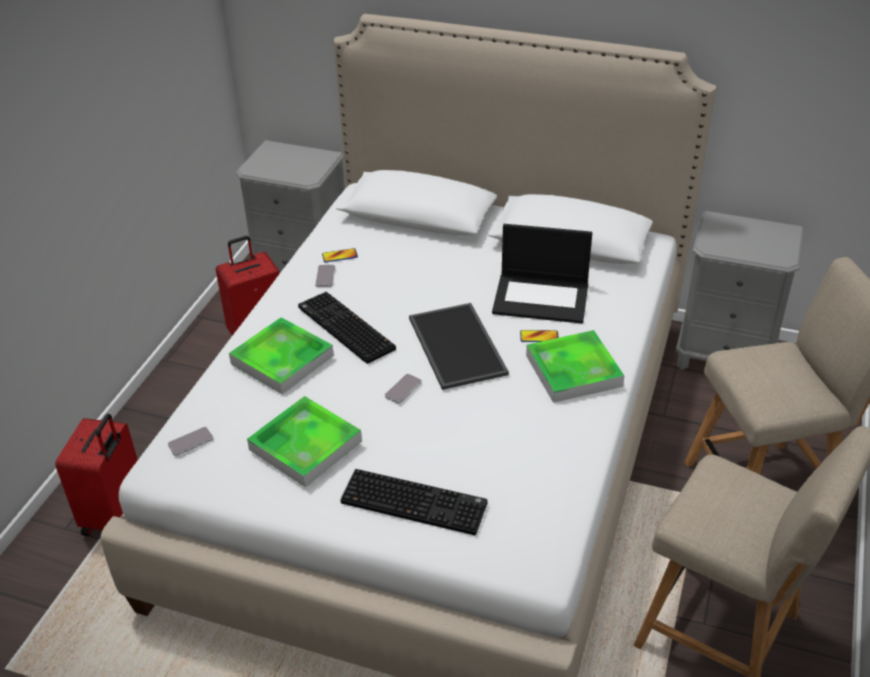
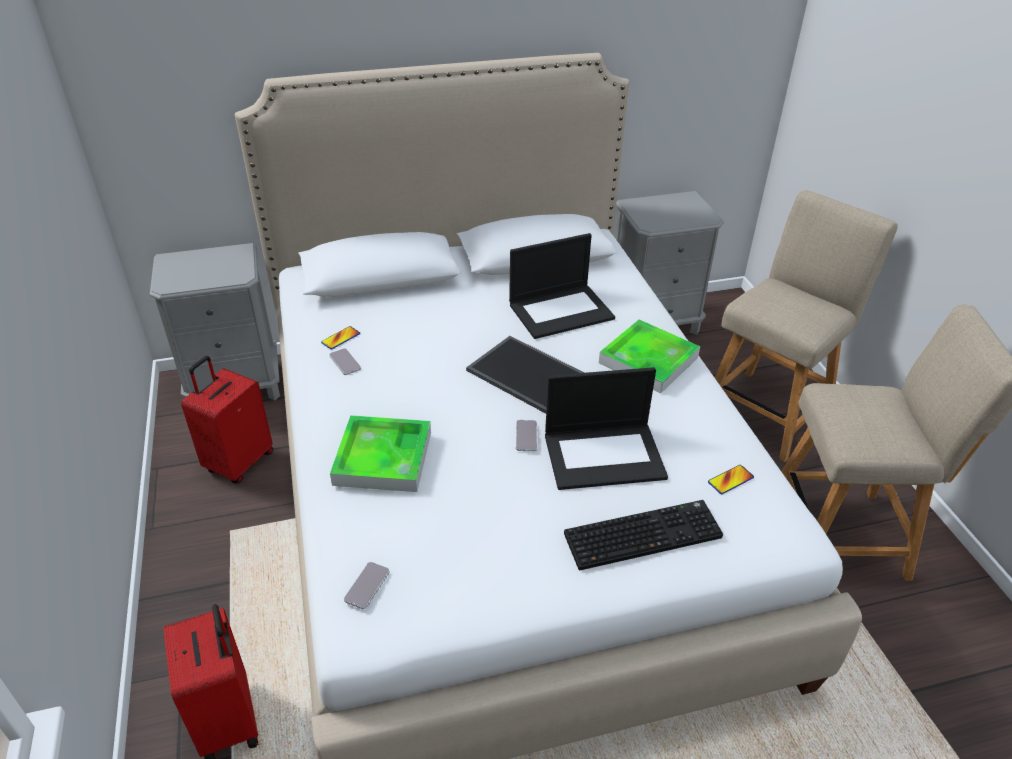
camera: 35 degrees left, 0 degrees up
(305, 445) = (492, 531): tray -> none
(343, 328) = (413, 403): keyboard -> none
(450, 431) = (605, 455): none -> laptop
(539, 337) = (592, 343): phone -> phone (730, 480)

